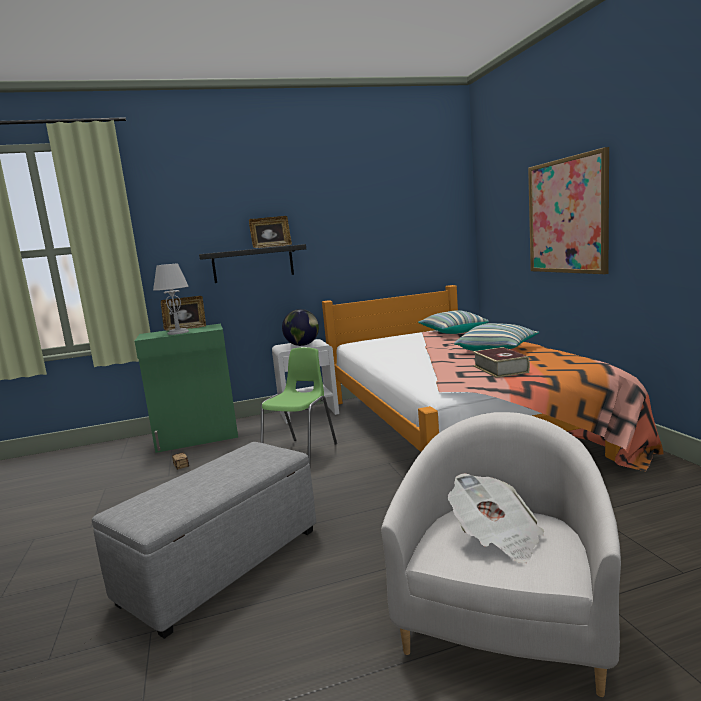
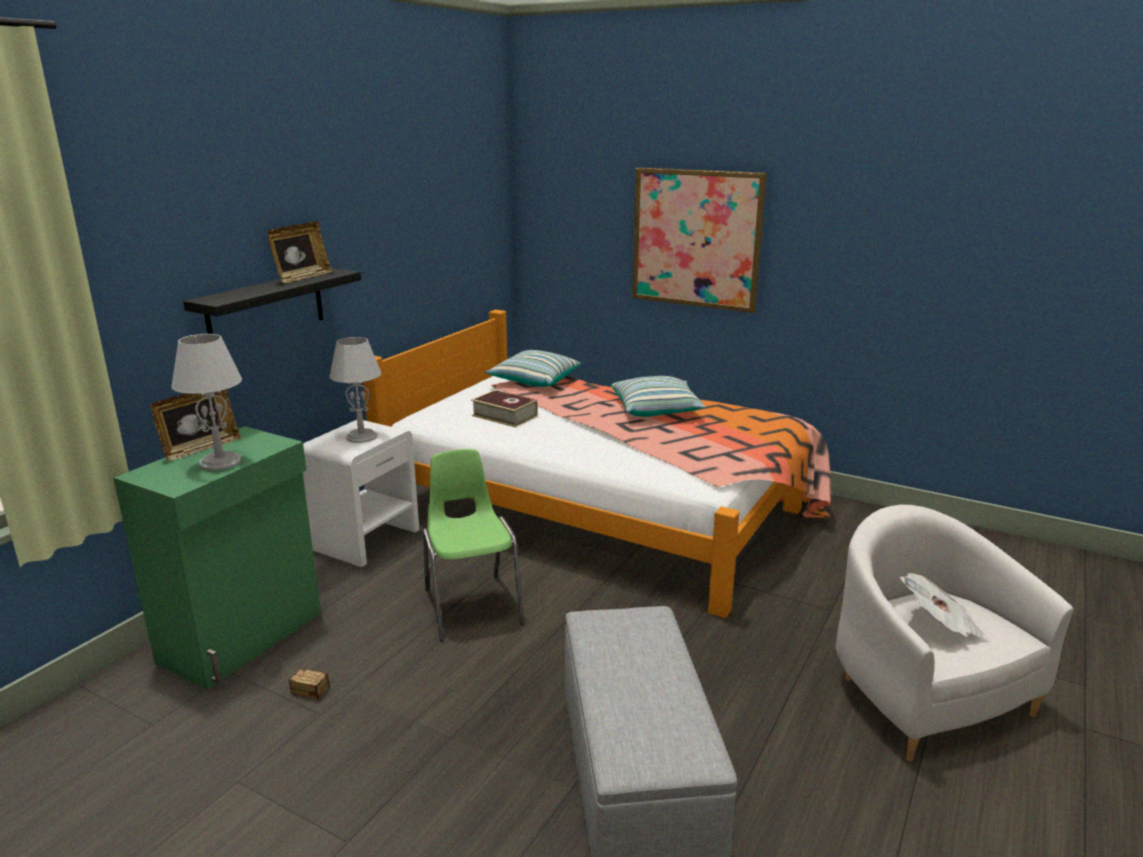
camera: 45 degrees left, 10 degrees up
(302, 345) = (362, 436): globe -> grey table lamp
(500, 369) = (716, 441): book -> book (504, 415)

